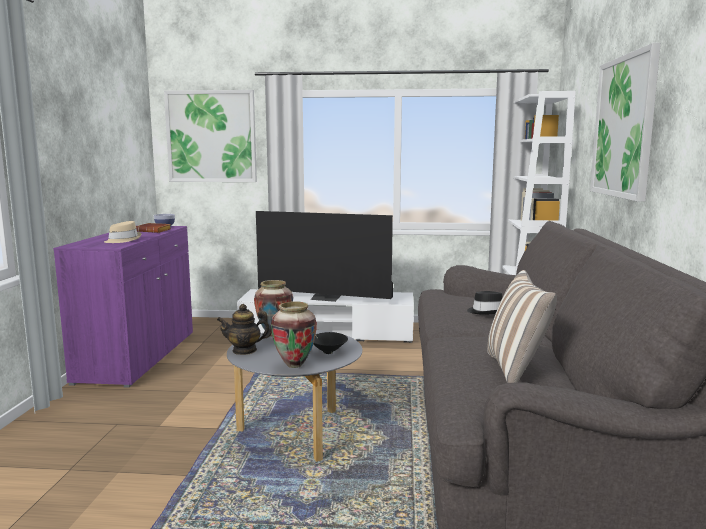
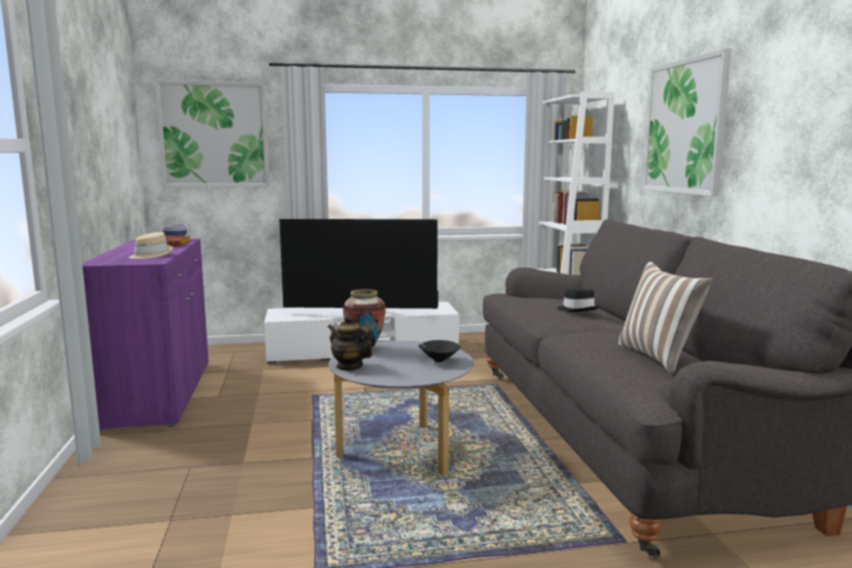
camera: 15 degrees left, 0 degrees up
(245, 350) = (349, 366): teapot -> teapot turned 60 degrees clockwise
(295, 365) = (418, 376): vase -> none

